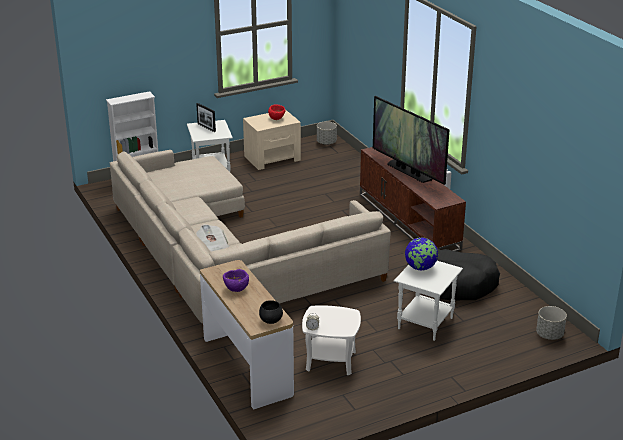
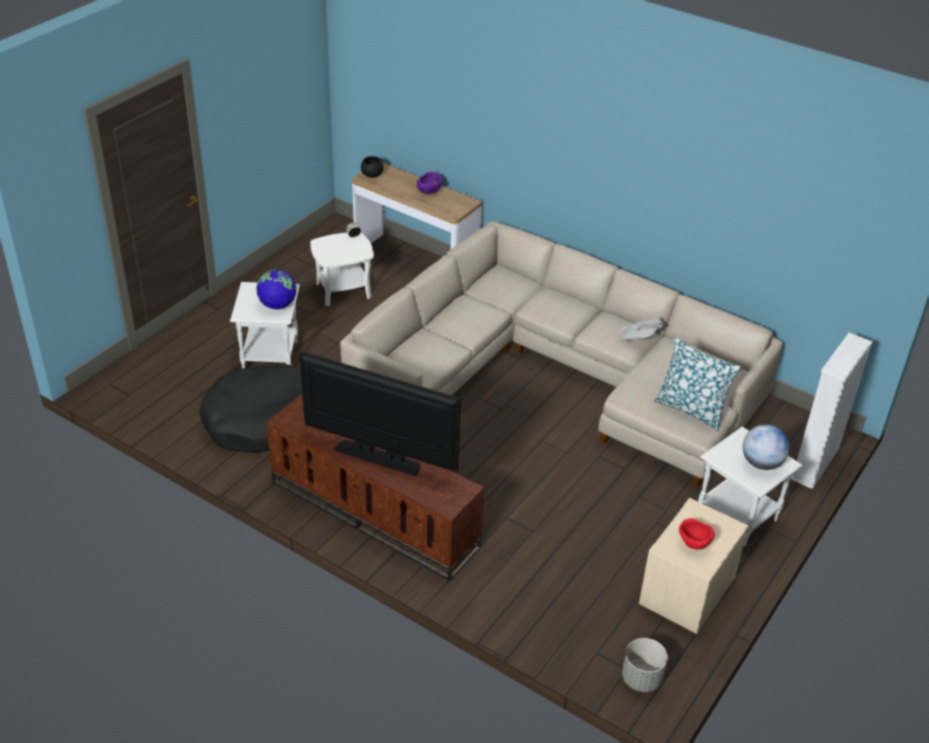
camera: 150 degrees right, 10 degrees up
(199, 167) = (691, 409): none -> pillow
(206, 127) = (761, 463): picture frame -> globe
(213, 247) = (531, 288): newspaper -> newspaper (639, 337)
(549, 335) = (124, 385): grey planter -> none

